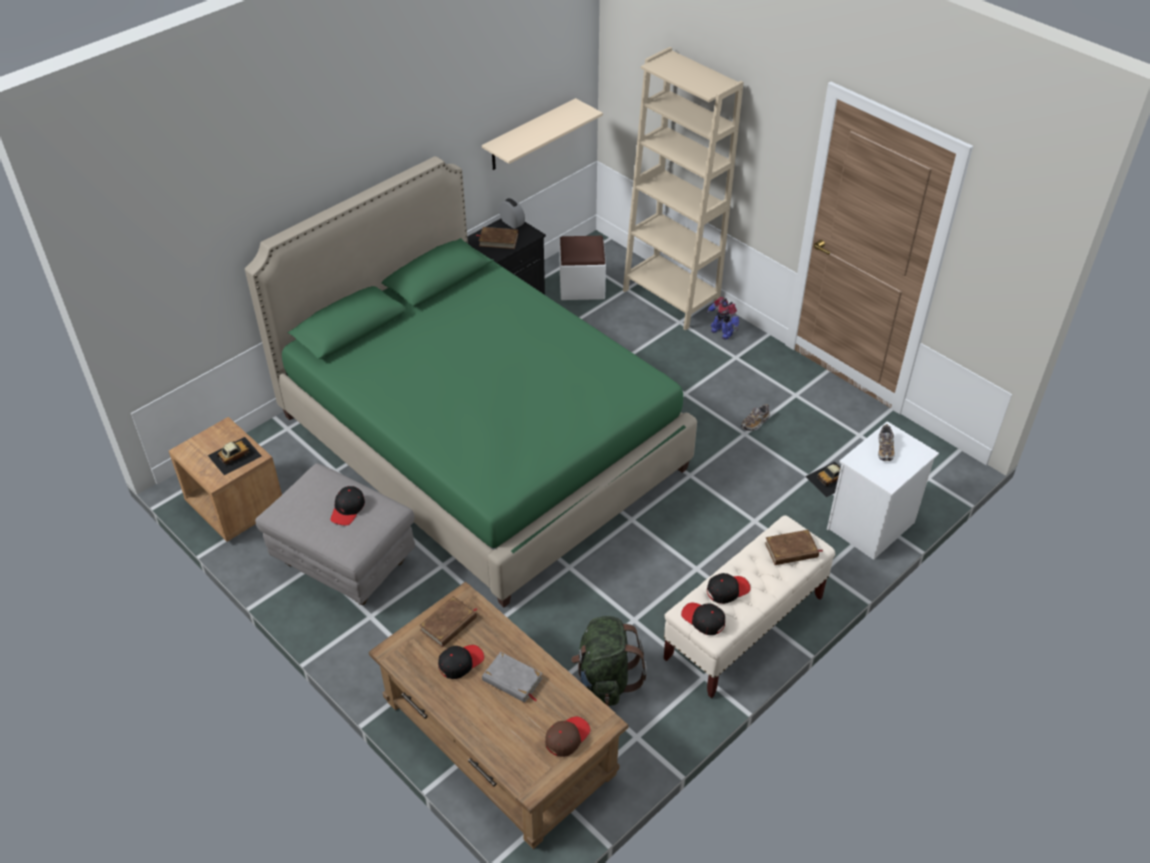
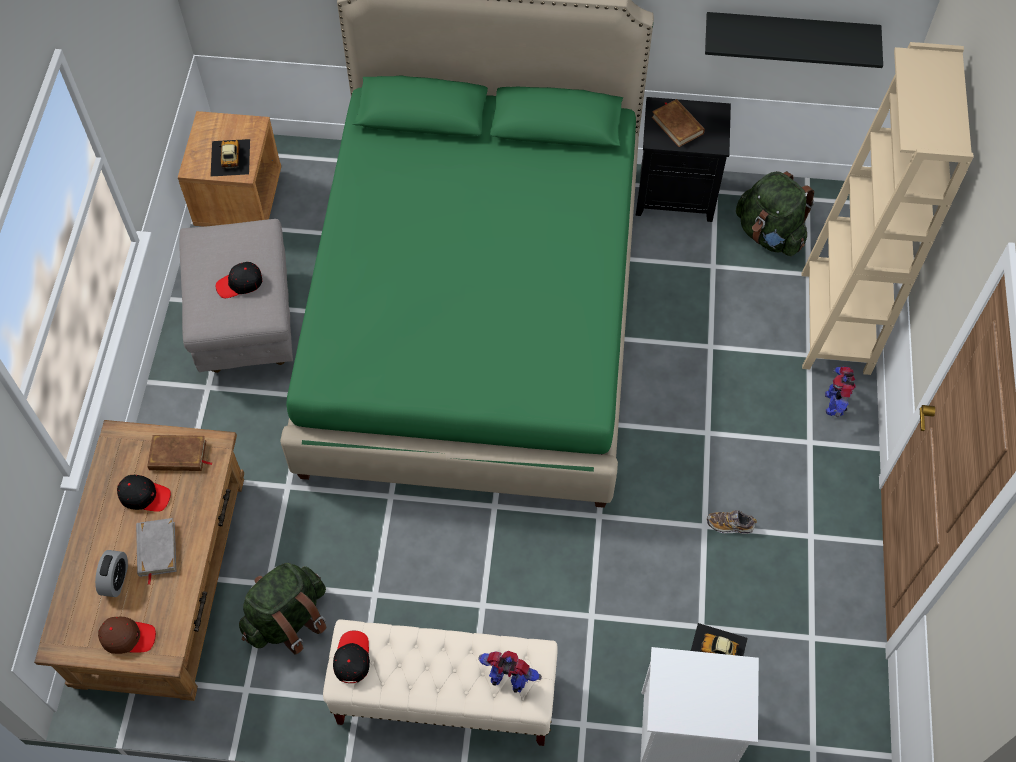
camera: 50 degrees right, 15 degrees up
(234, 455) = (230, 157): toy car -> toy car turned 105 degrees counterclockwise
(512, 223) = (715, 116): alarm clock -> alarm clock (116, 579)
(530, 135) = (789, 34): beige shelf -> black shelf
(582, 286) = (769, 234): white ottoman -> green backpack
(727, 590) = (407, 655): black cap -> none
(791, 550) = (509, 680): brown book -> toy robot
(884, 449) = (710, 682): shoe -> none

